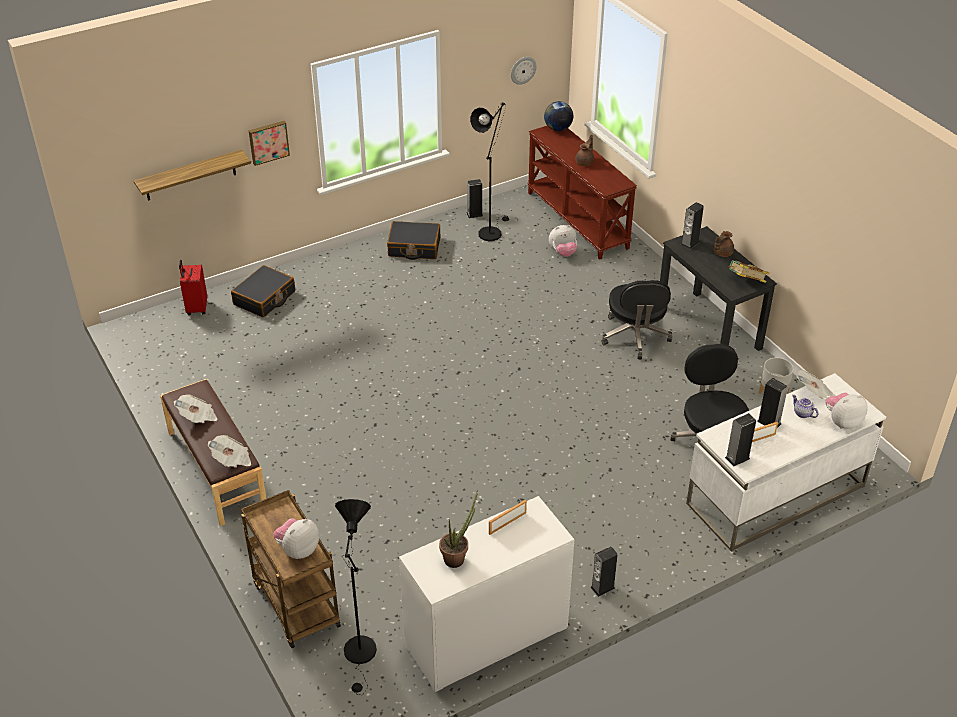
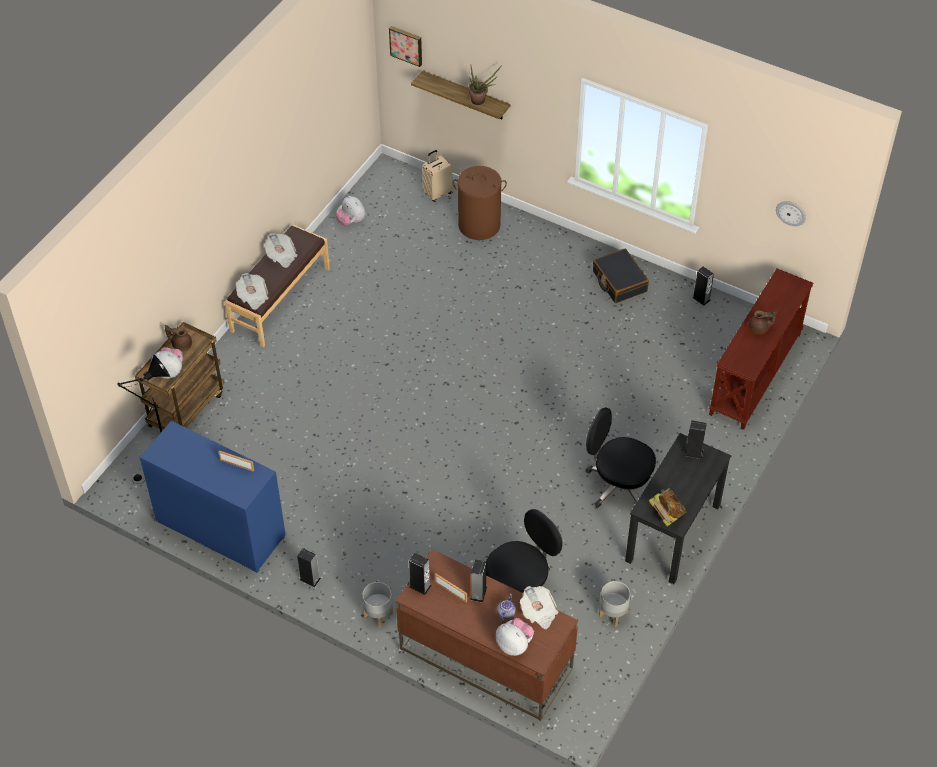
camera: 60 degrees right, 10 degrees up
(196, 308) = (437, 193): red suitcase -> beige suitcase
(264, 298) = (479, 225): black suitcase -> brown laundry basket
(268, 142) = (533, 113): picture -> picture (406, 45)
(457, 557) = (188, 452): potted plant -> potted plant (481, 101)
(486, 638) = (221, 529): white dresser -> blue dresser
(491, 231) = (685, 321): black floor lamp -> none
(558, 129) = (798, 286): globe -> none
(563, 253) = (697, 384): plush toy -> plush toy (351, 221)
(635, 336) = (618, 484): black office chair -> black office chair turned 60 degrees clockwise
(680, 551) = (379, 615): none -> grey planter
(721, 253) = (696, 481): brown teapot -> brown teapot (181, 345)
(775, 495) = (485, 658): white desk -> brown desk

